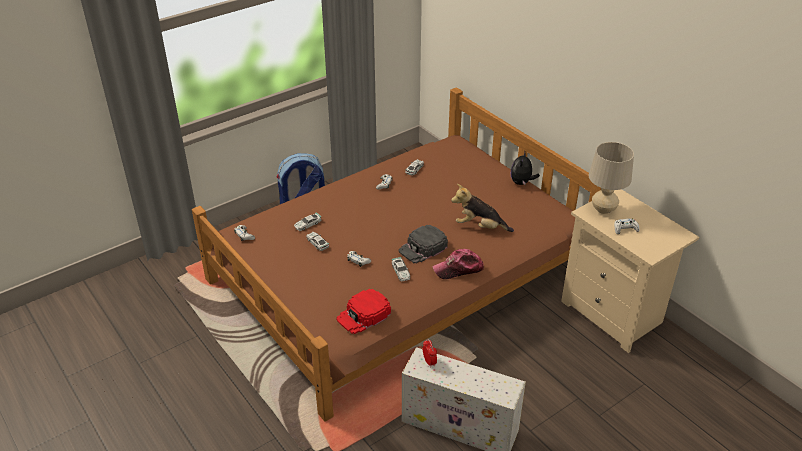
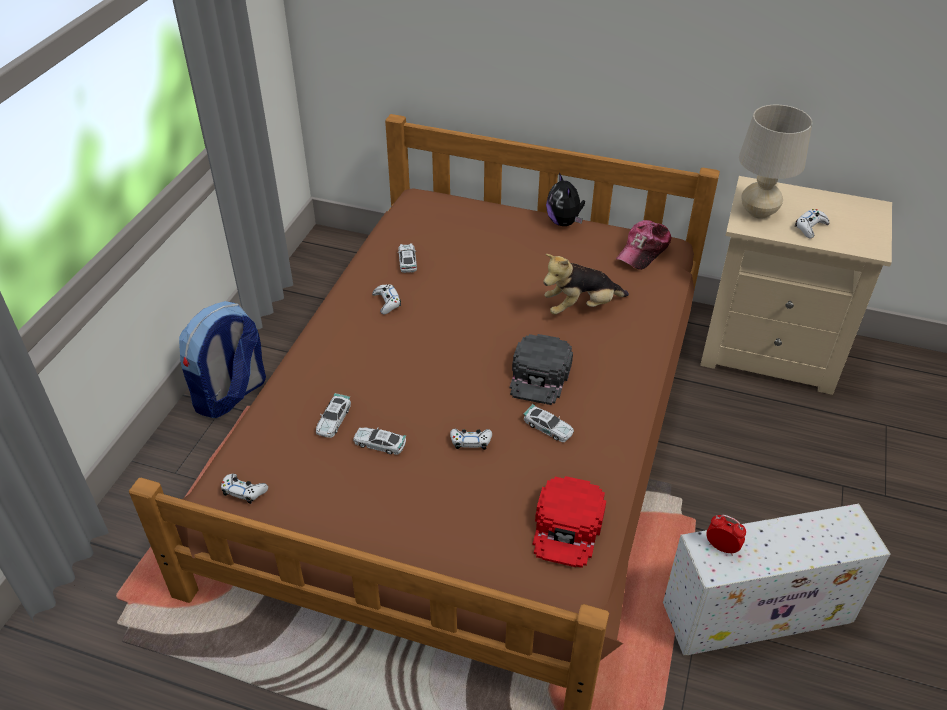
camera: 35 degrees left, 5 degrees up
(458, 269) = (618, 383): cap -> cap (643, 251)

